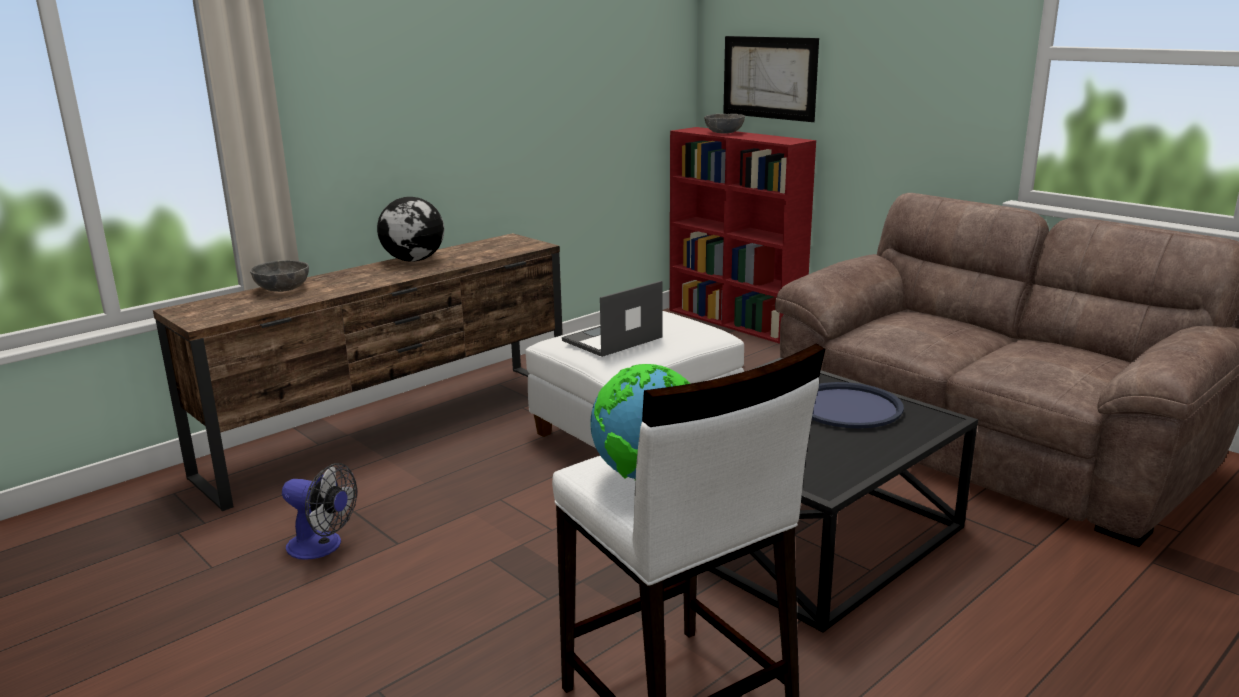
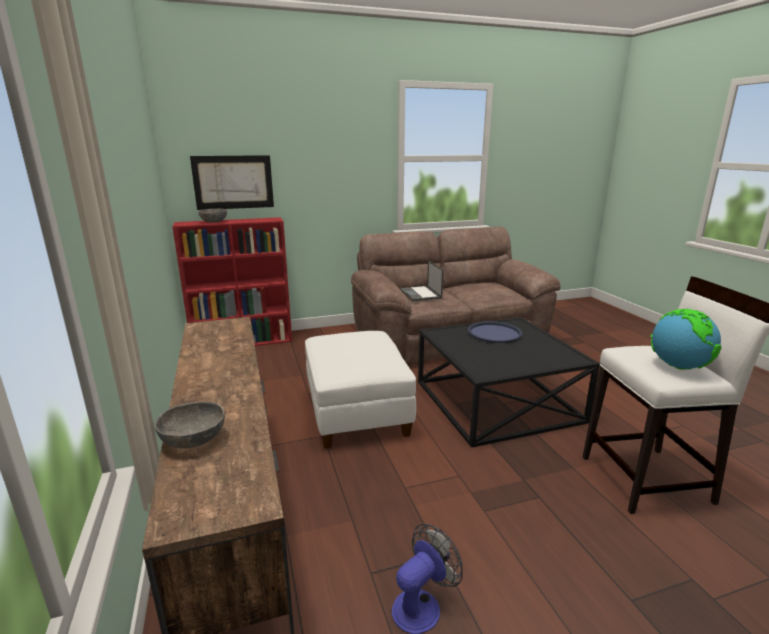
camera: 65 degrees left, 0 degrees up
(414, 260) = (201, 366): globe -> none
(611, 339) = (360, 357): laptop -> laptop (421, 294)

